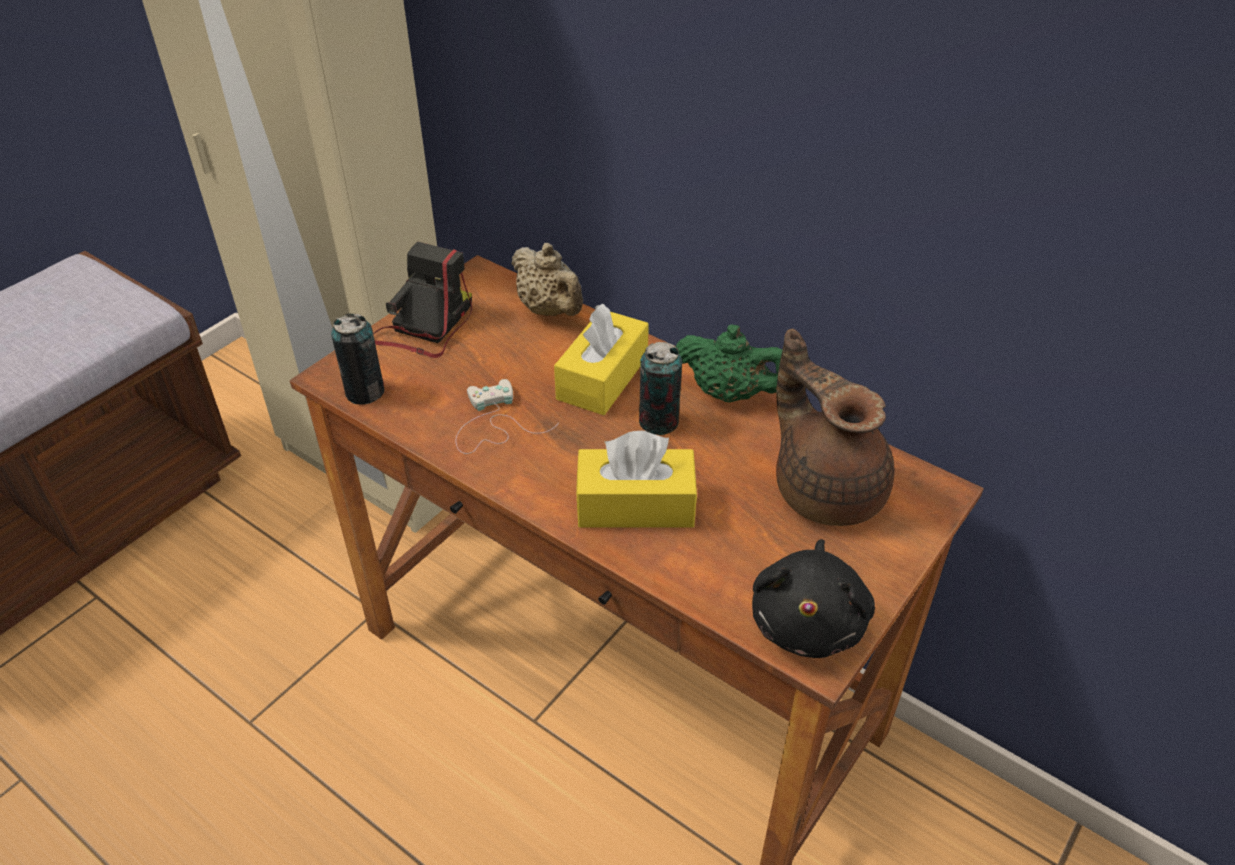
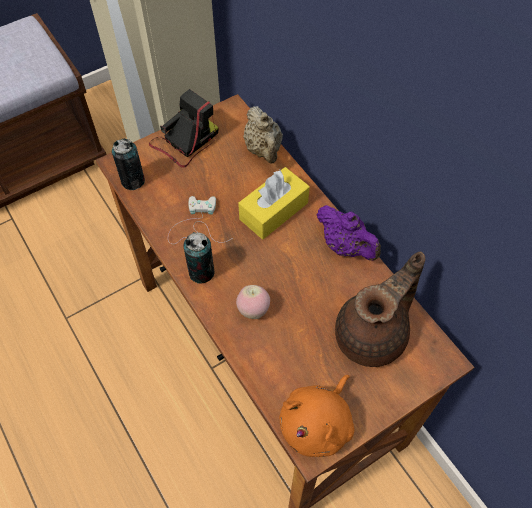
camera: 20 degrees right, 15 degrees up
(635, 505) = (253, 310): yellow tissue box -> apple
(658, 422) = (293, 254): can -> can (201, 272)
(729, 394) = (346, 246): green teapot -> purple teapot
(808, 621) = (318, 423): black plush toy -> orange plush toy
(826, 488) = (373, 335): brown teapot -> brown teapot turned 60 degrees clockwise

